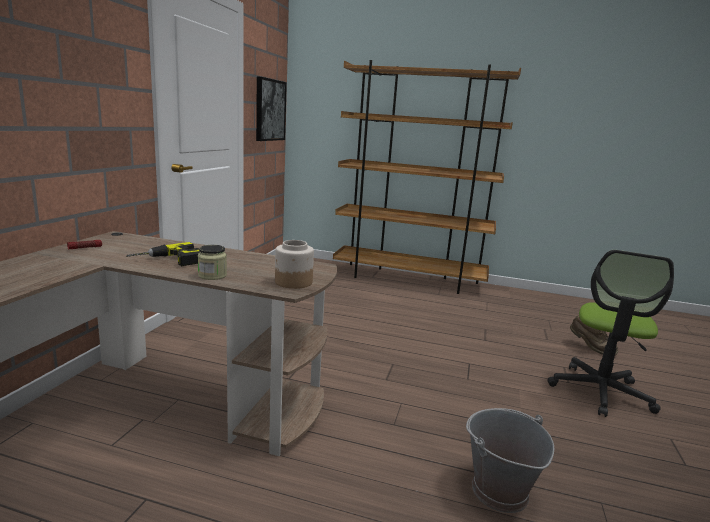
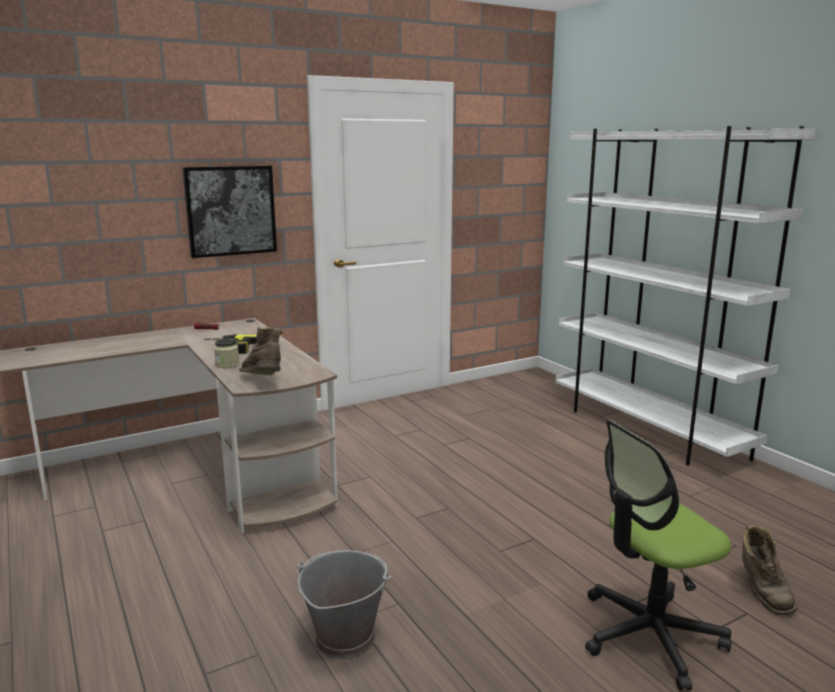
camera: 45 degrees right, 0 degrees up
(270, 110) = (507, 192): picture -> picture (230, 210)
(293, 282) = (263, 381): jar -> brown boot
(409, 279) = (647, 430): brown bookcase -> white bookcase

